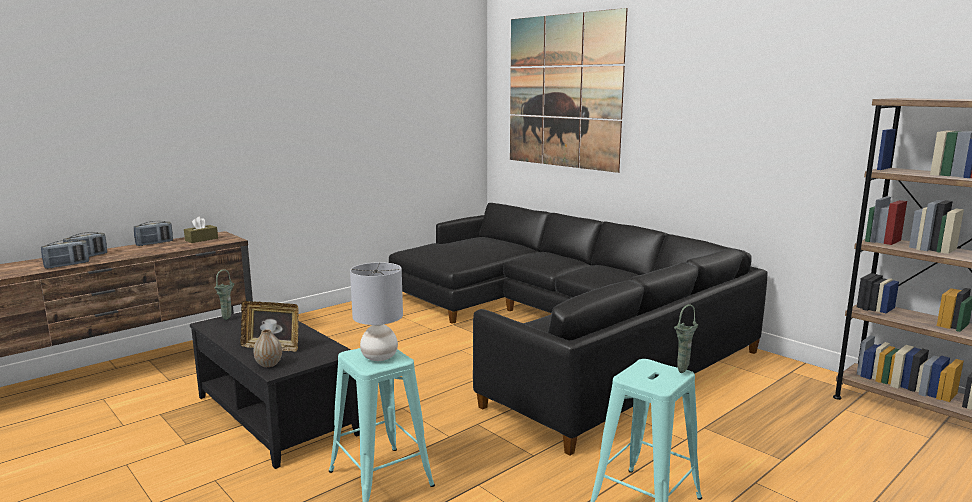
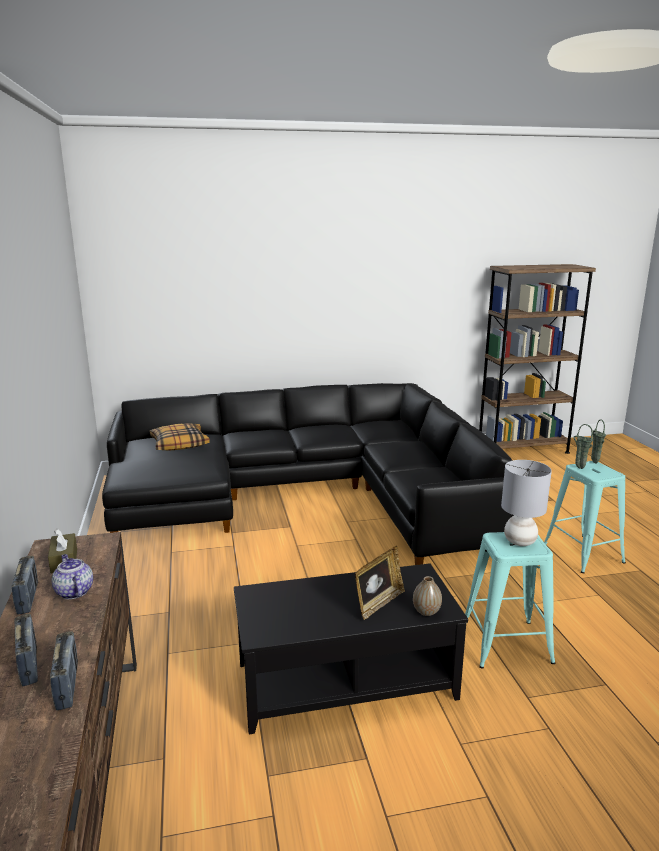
camera: 60 degrees left, 5 degrees up
(165, 247) = (73, 591): none -> teapot
(228, 318) = (255, 619): green vase -> green vase (578, 467)
(488, 244) = (179, 444): none -> pillow
(563, 91) = (202, 270): picture -> none

